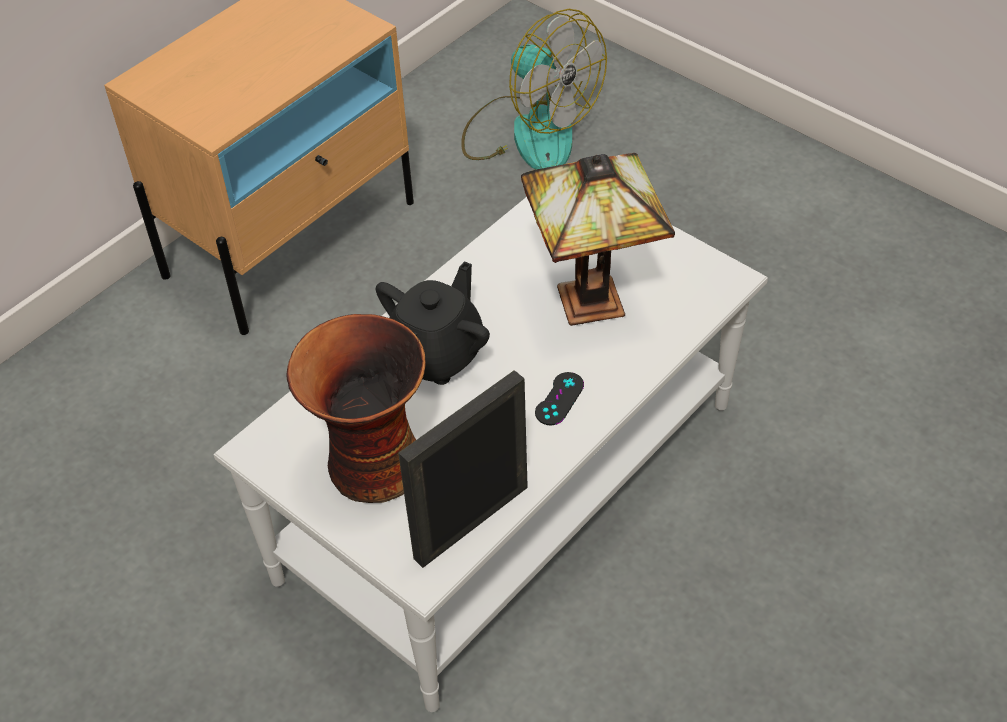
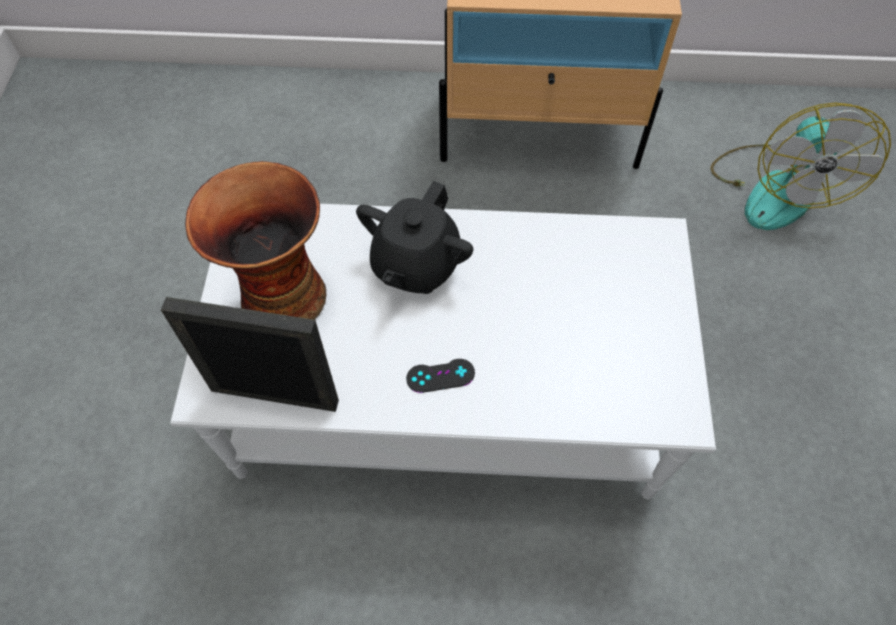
camera: 50 degrees right, 10 degrees up
(436, 355) = (415, 265): black teapot -> black teapot turned 120 degrees clockwise
(594, 298) = (566, 332): table lamp -> none

